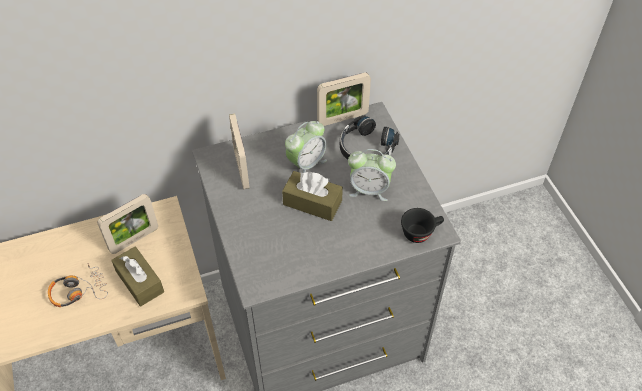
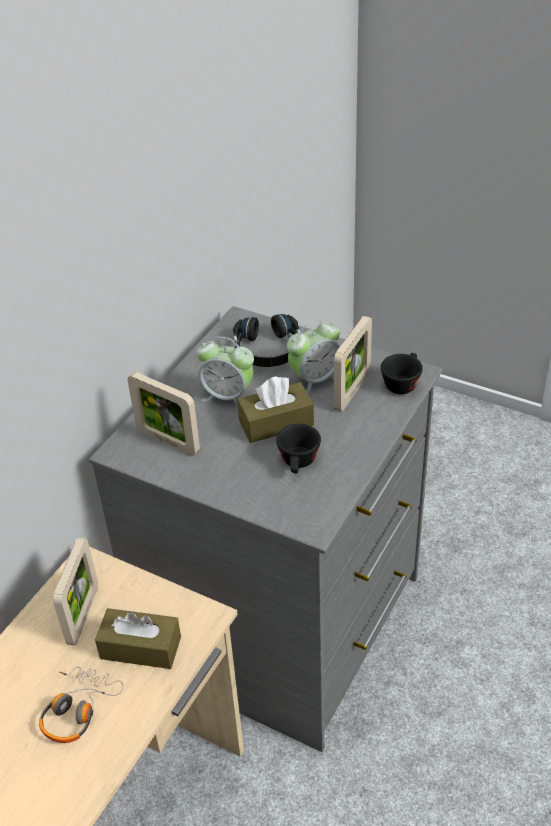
camera: 40 degrees left, 10 degrees down
(293, 240) = (299, 463): none -> black cup
(306, 164) = (228, 396): alarm clock -> alarm clock turned 105 degrees clockwise
(342, 118) = (214, 339): picture frame -> picture frame (352, 391)

